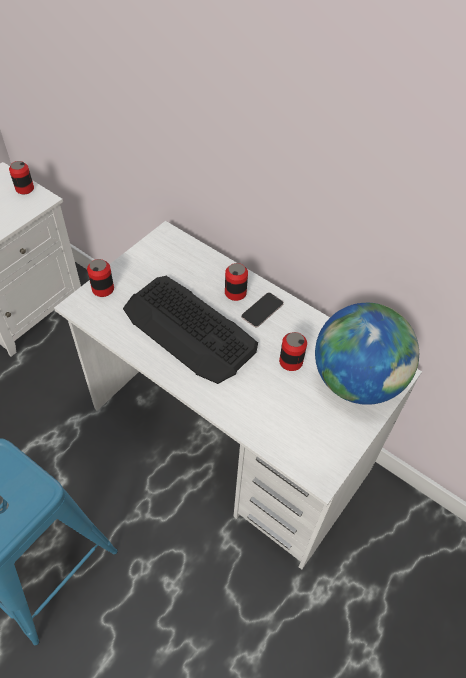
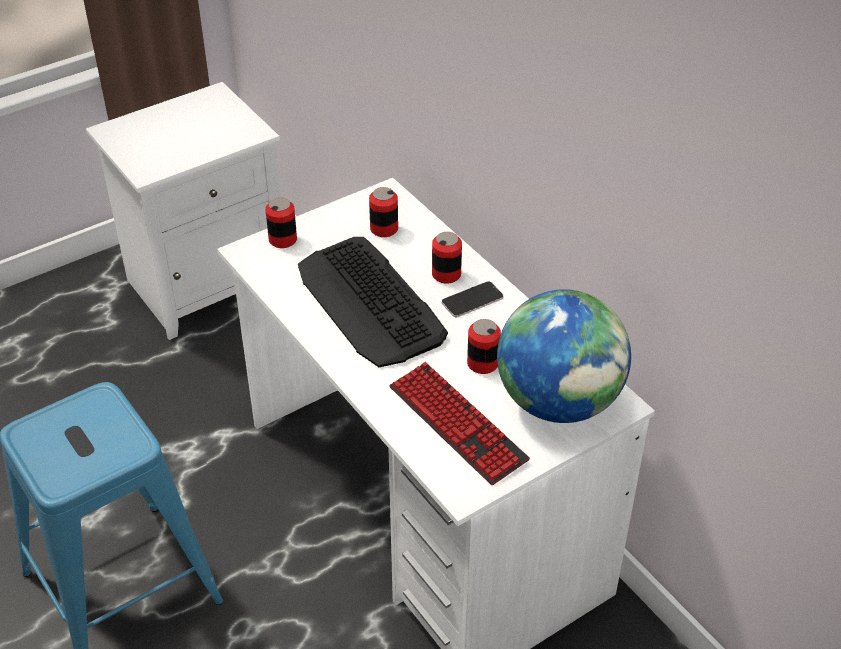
camera: 20 degrees right, 10 degrees down
(25, 189) = (237, 117): can -> can (384, 229)
(293, 418) = (457, 424): none -> keyboard

